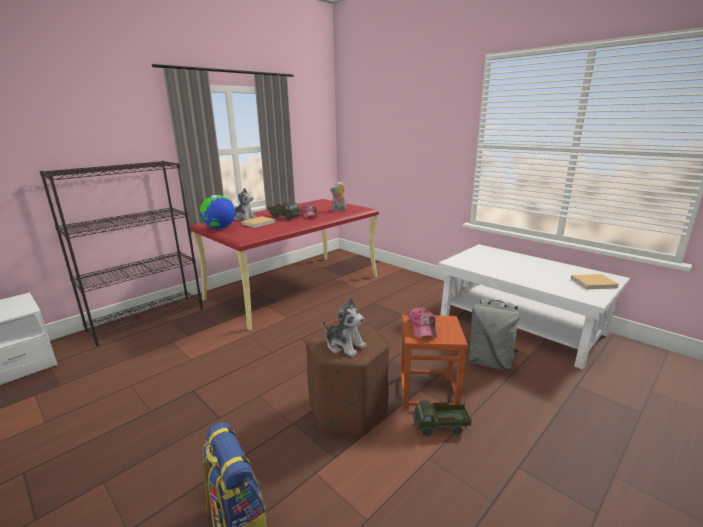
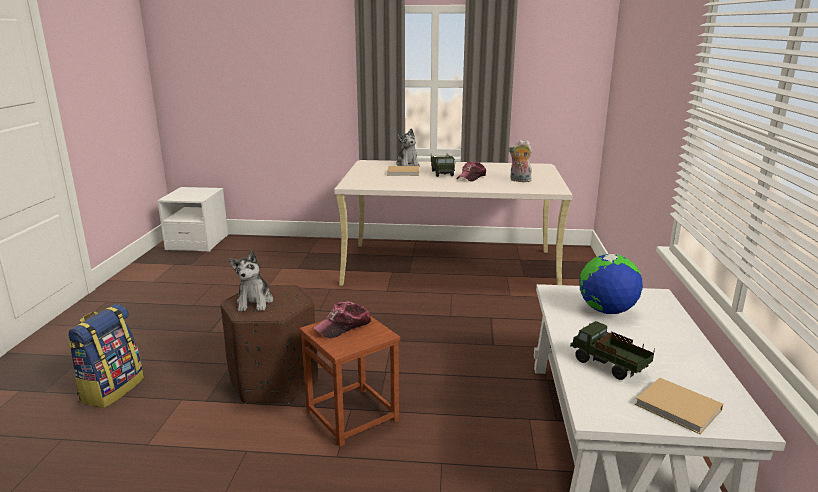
camera: 50 degrees right, 0 degrees up
(147, 319) = (300, 244): black bookcase -> none
(219, 228) = (362, 168): globe -> globe (606, 311)
(295, 287) = (451, 267): red desk -> beige desk
(441, 427) = (300, 443): toy truck -> toy truck (608, 366)
(490, 362) = (470, 439): grey backpack -> none

